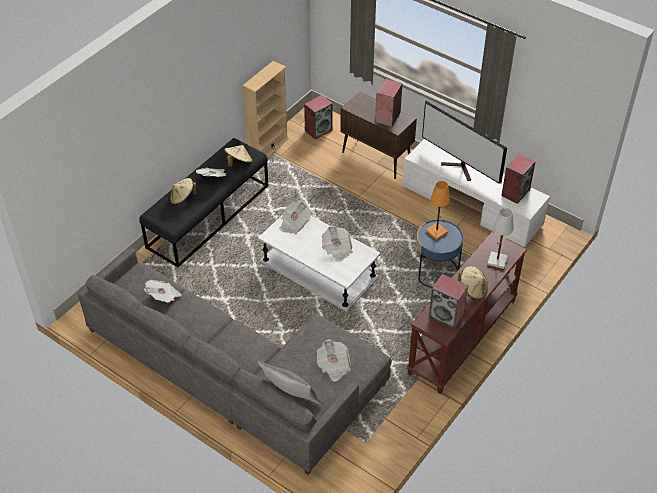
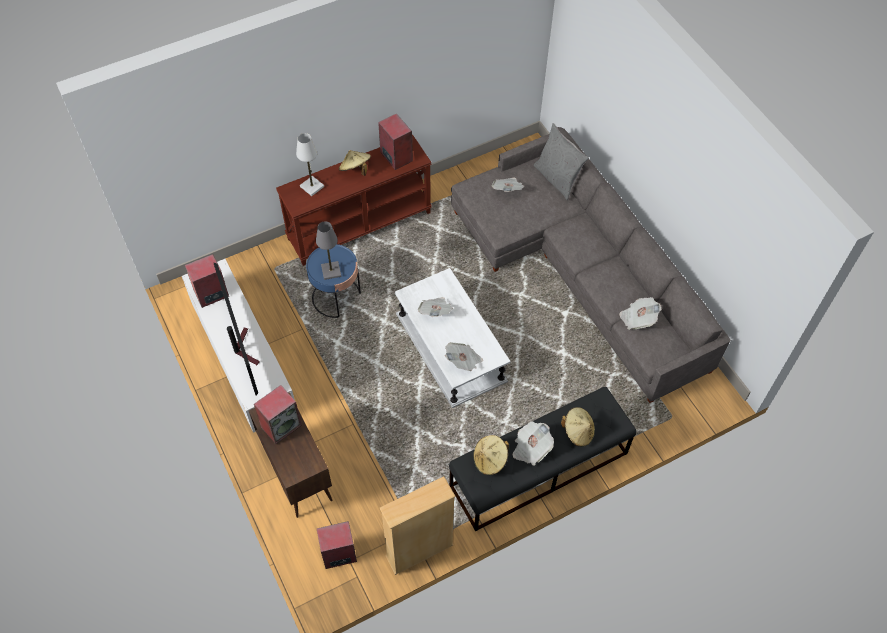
camera: 155 degrees left, 10 degrees up
(436, 232) = (331, 271): orange table lamp -> grey table lamp

